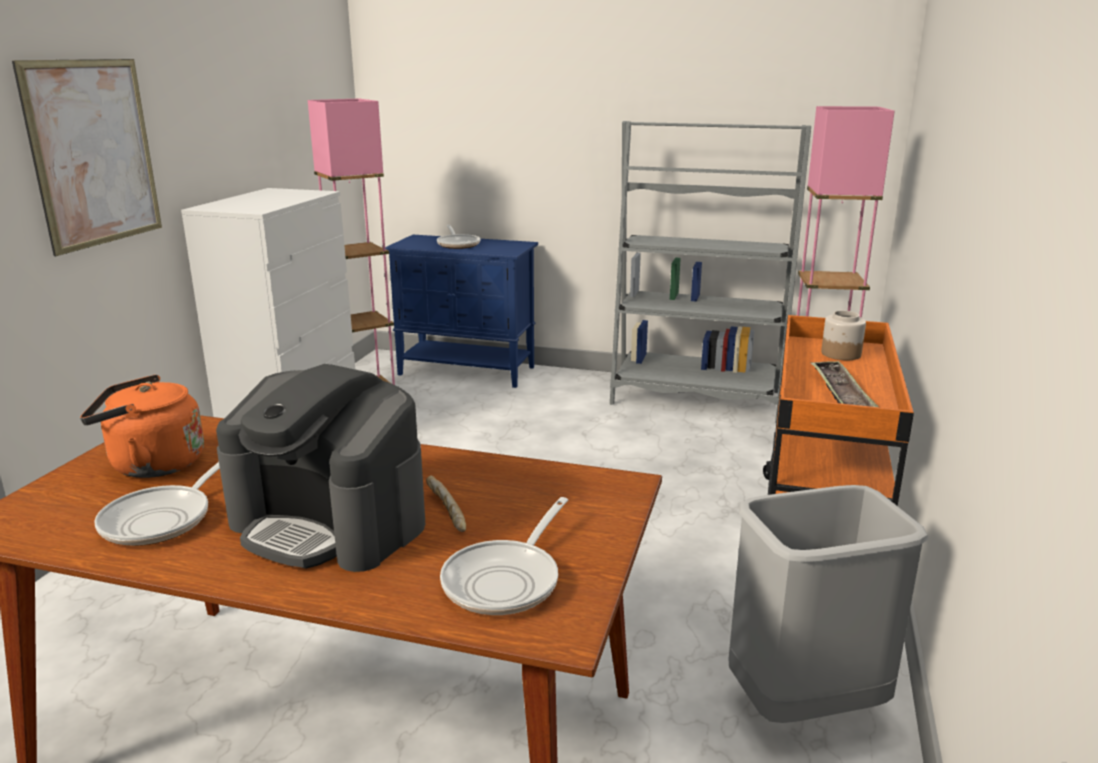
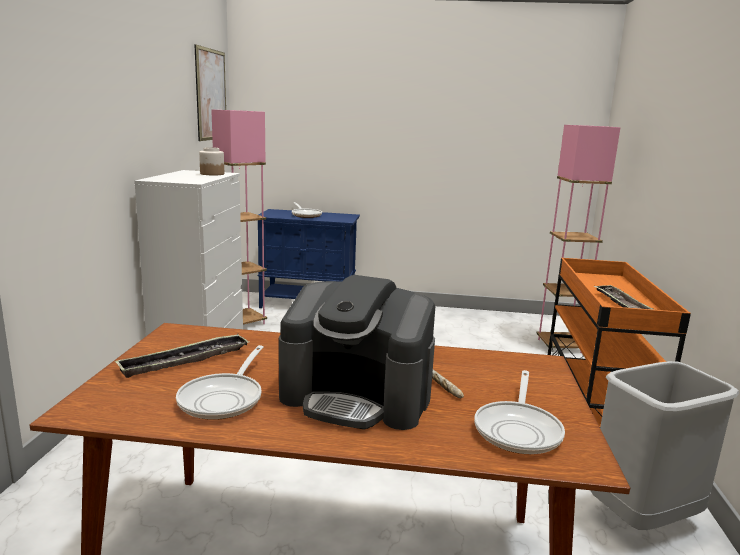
camera: 10 degrees left, 5 degrees down
(94, 153) = (84, 133): picture -> picture (211, 95)
(151, 465) = (185, 361): orange kettle -> tray
(695, 398) = (471, 319): grey bookcase -> none
(840, 354) = (602, 282): jar -> jar (212, 174)

